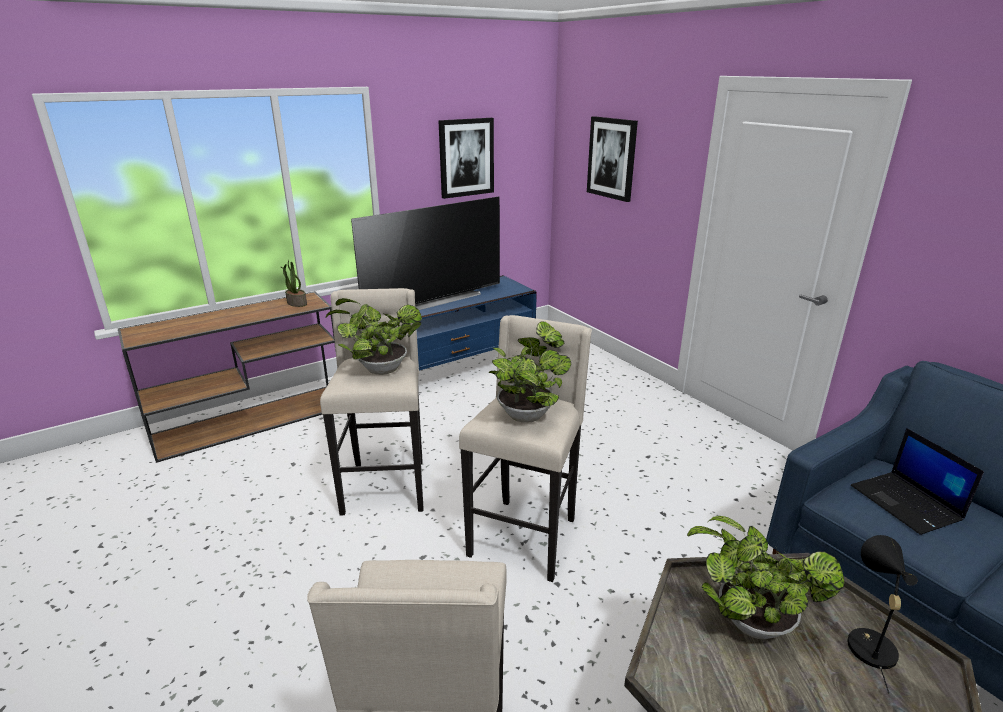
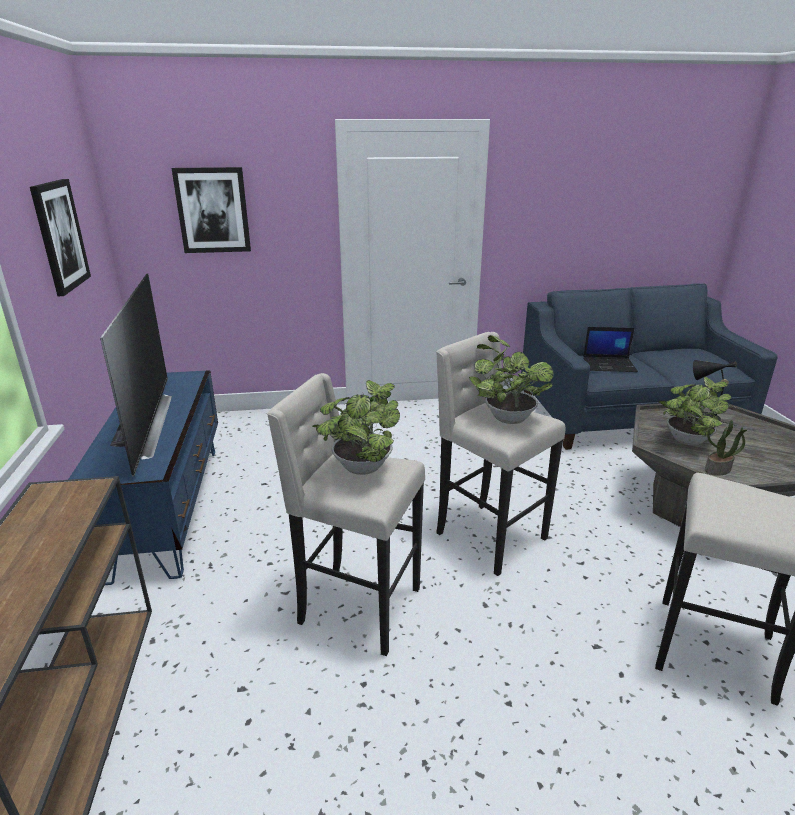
camera: 65 degrees left, 0 degrees up
(296, 303) = (56, 503): potted plant -> potted plant (718, 470)

